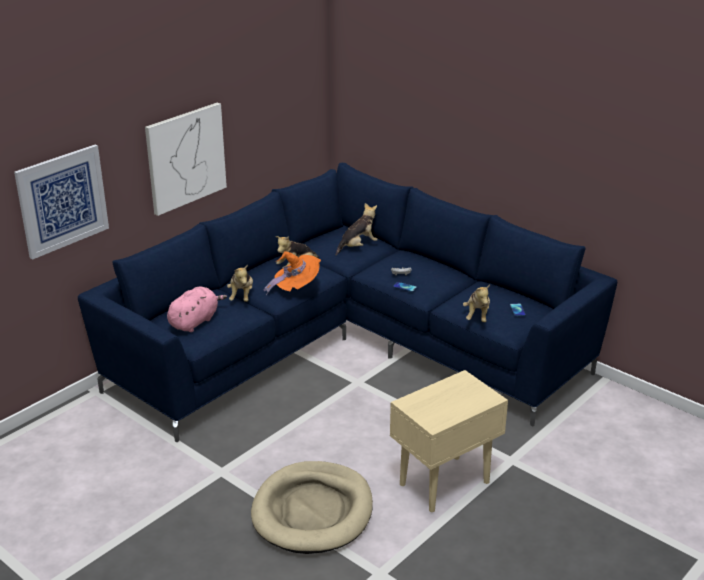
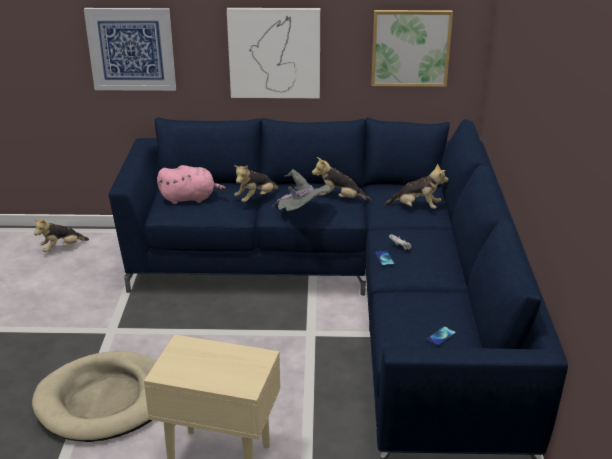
camera: 50 degrees right, 0 degrees up
(282, 116) = (410, 48): none -> picture
(296, 288) = (302, 213): orange hat -> grey hat
(477, 316) = (394, 318): plush toy -> plush toy (62, 248)

